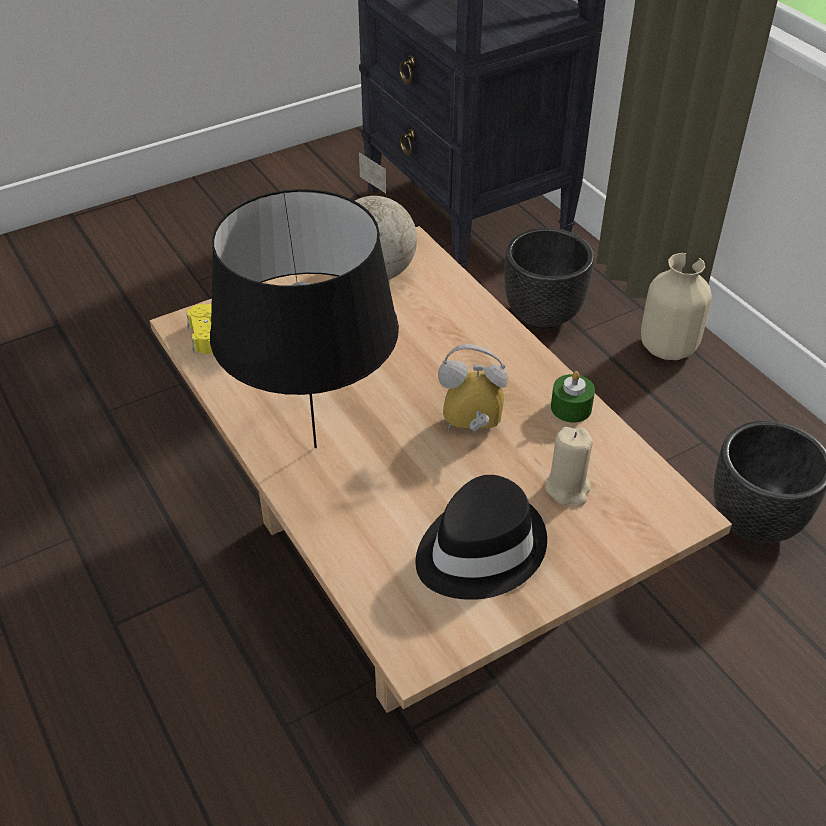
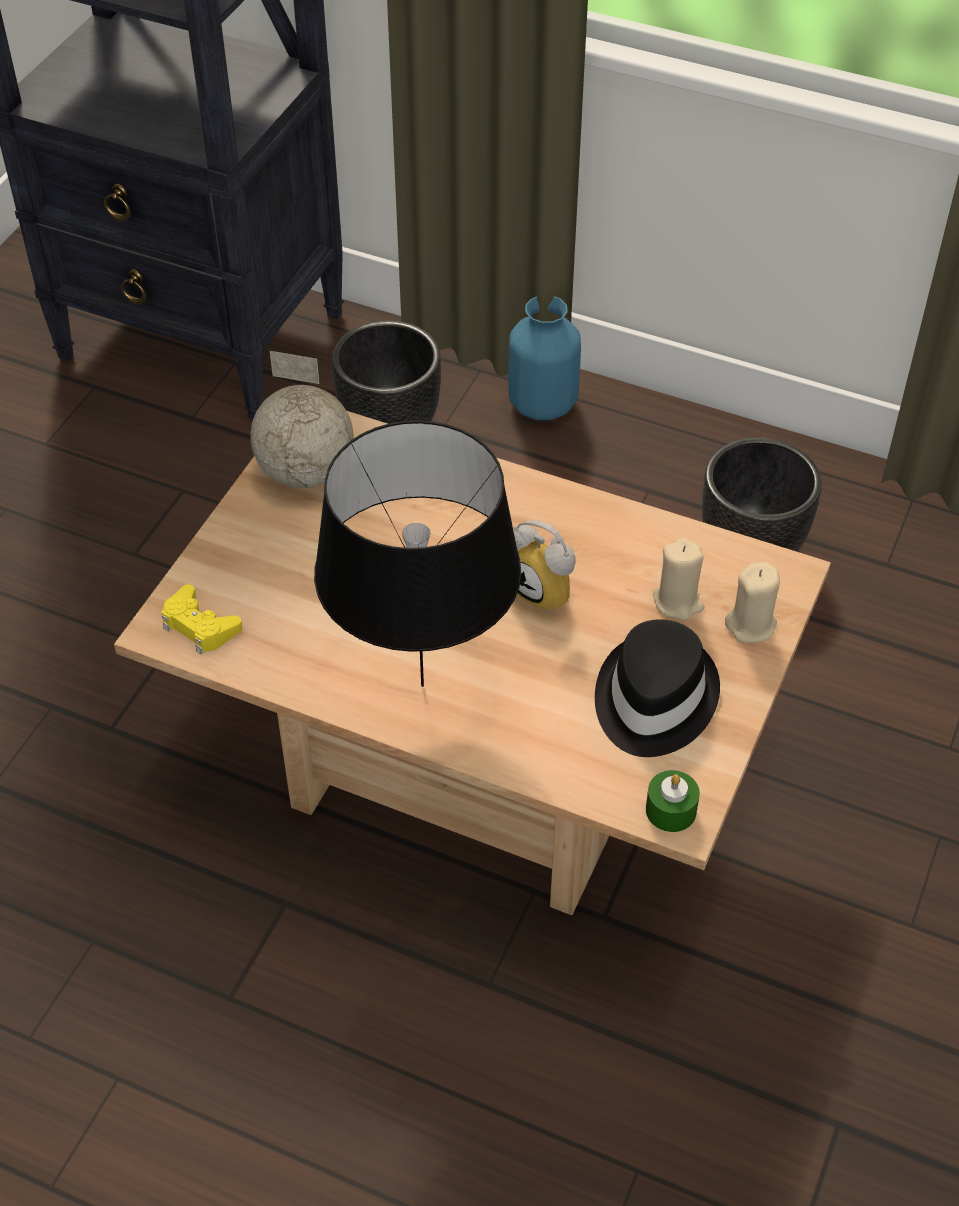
camera: 35 degrees left, 5 degrees up
(470, 429) = (547, 591): alarm clock -> alarm clock turned 105 degrees counterclockwise
(571, 408) = (616, 523): green candle -> green candle (671, 810)
(614, 536) = (751, 625): none -> beige candle
(666, 347) = (541, 405): beige vase -> blue vase

